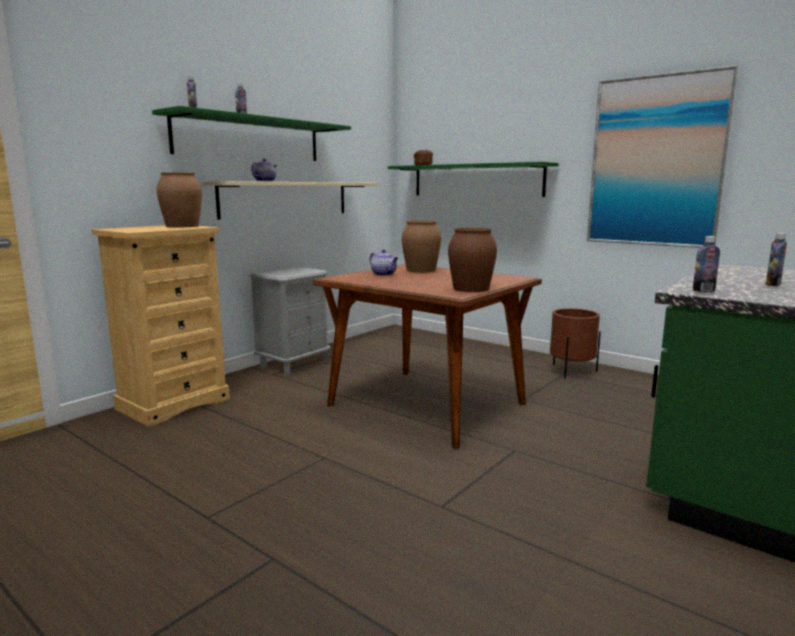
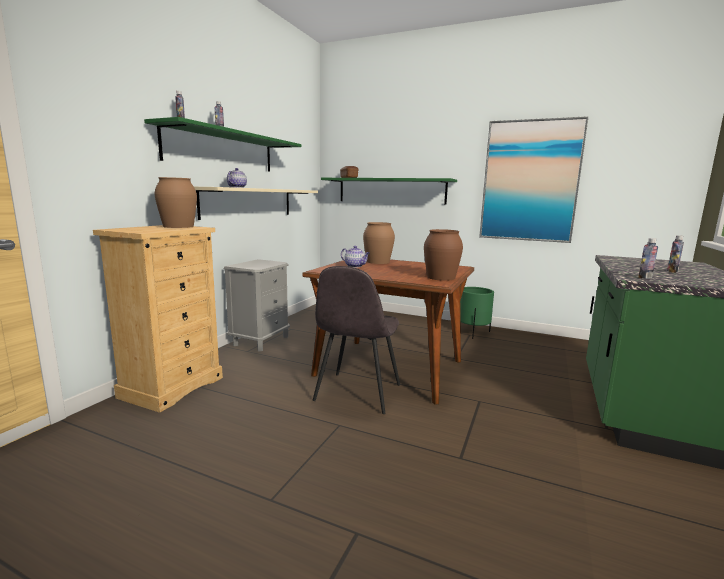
camera: 15 degrees left, 0 degrees up
(367, 428) = (357, 394): none -> grey chair
(571, 371) = (473, 332): brown planter -> green planter

